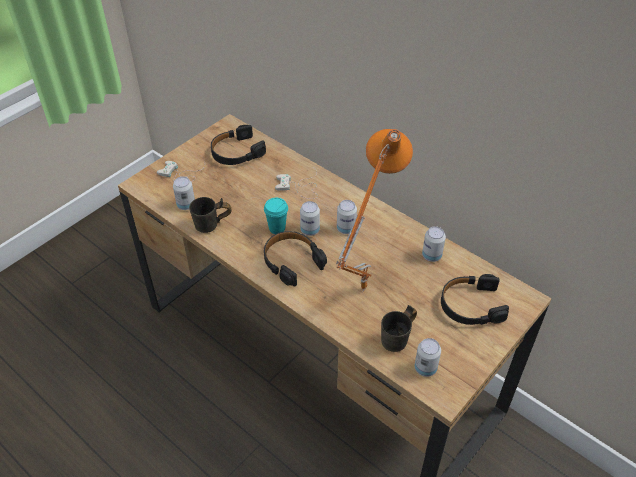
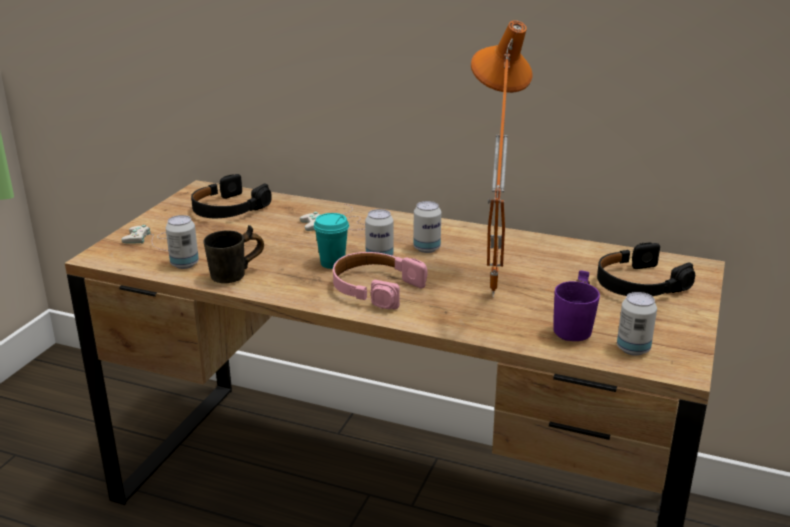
camera: 20 degrees left, 20 degrees down
(292, 261) = (375, 288): black headphones -> pink headphones
(400, 340) = (578, 330): grey mug -> purple mug
(431, 256) = (554, 252): can -> none

